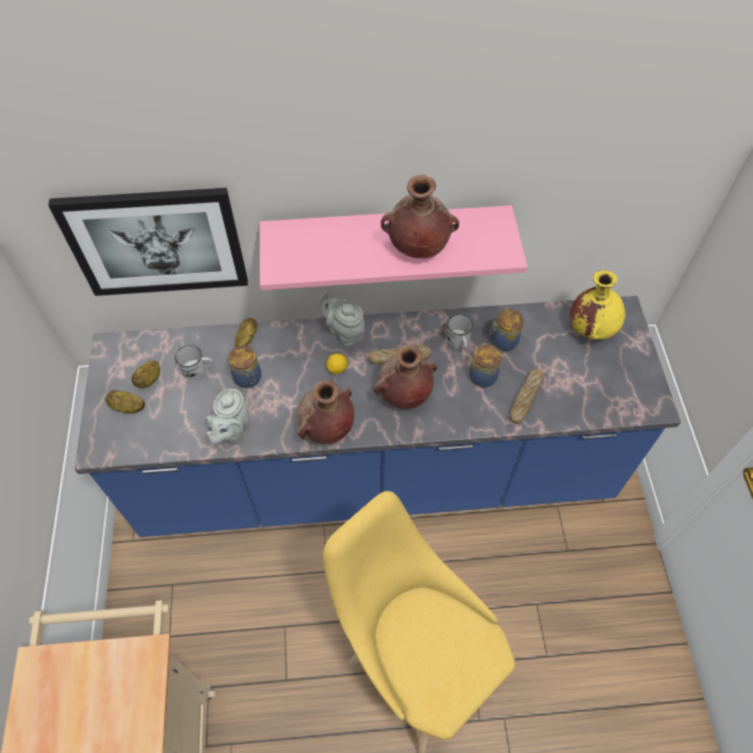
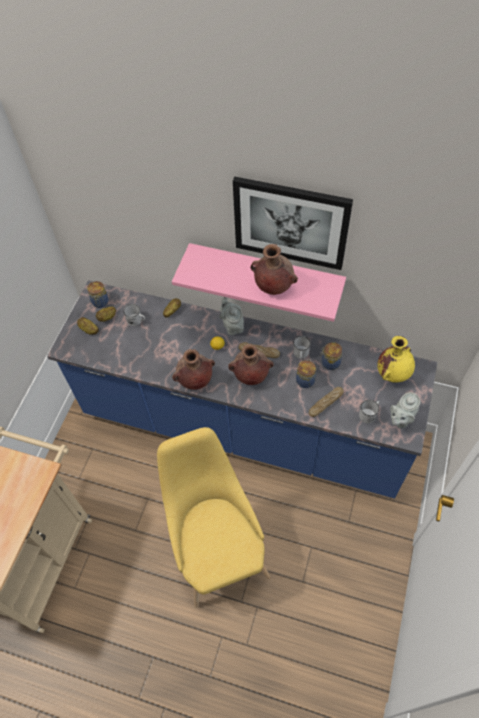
camera: 25 degrees right, 0 degrees up
(156, 242) = (129, 238): picture -> picture (290, 223)
(232, 431) = (140, 363): grey teapot -> grey teapot (401, 419)
(248, 378) = (163, 335): jar -> jar (100, 302)
(589, 393) = (369, 414): none -> white mug

